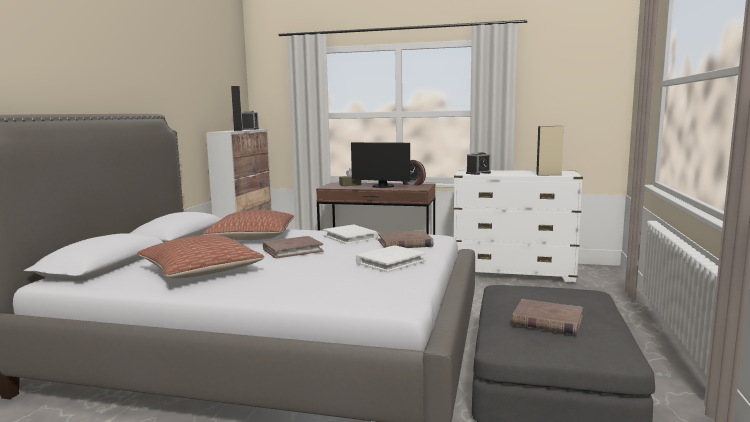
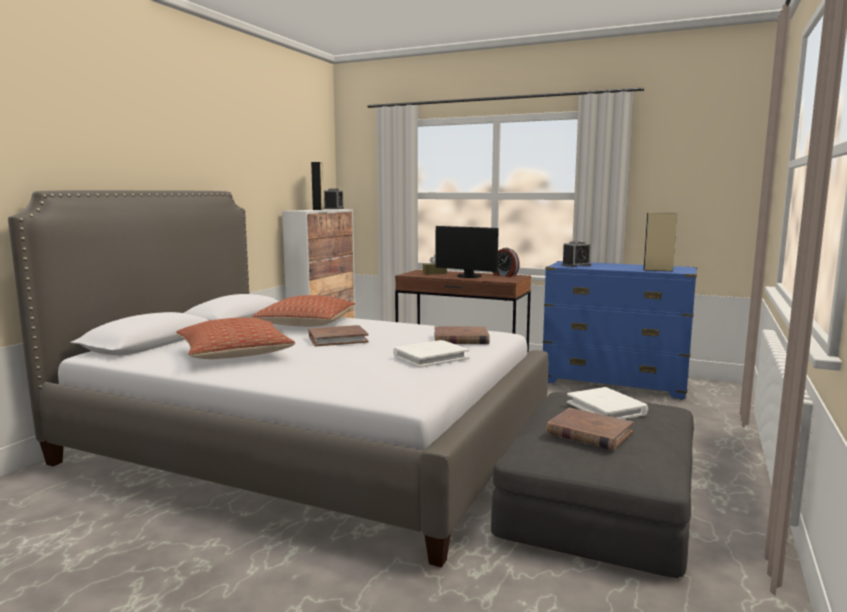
camera: 10 degrees right, 0 degrees up
(350, 237) = (407, 329): white book -> white book (606, 408)
(513, 272) = (614, 383): white dresser -> blue dresser

